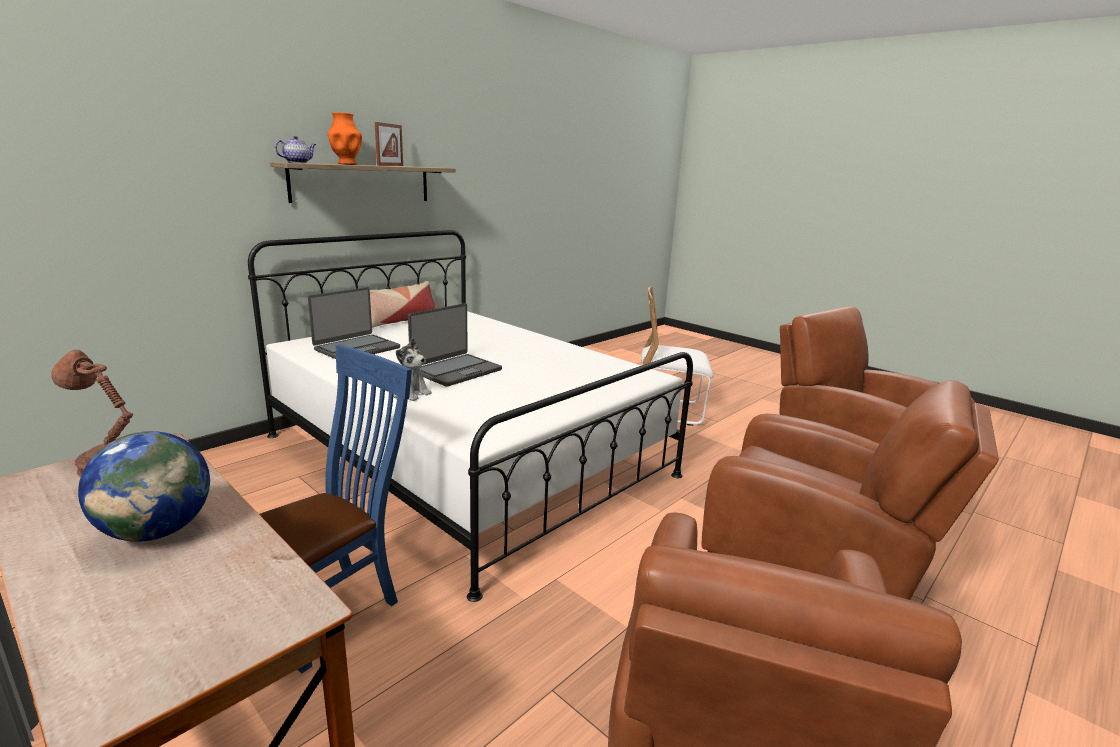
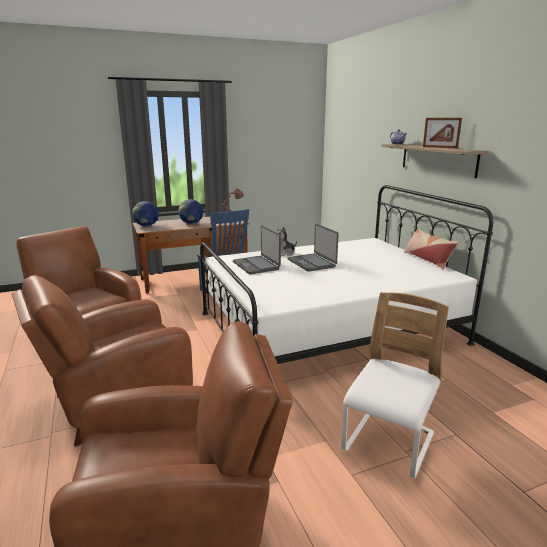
camera: 115 degrees right, 0 degrees up
(187, 649) = (146, 226): none -> globe
(346, 164) = (417, 145): orange vase -> none
(356, 349) = (361, 249): laptop -> laptop (256, 265)

